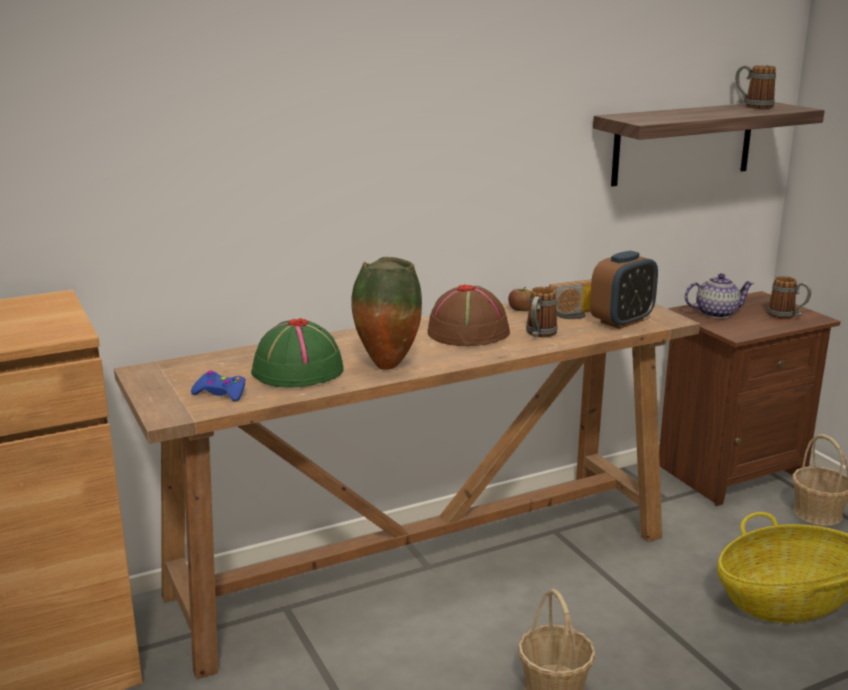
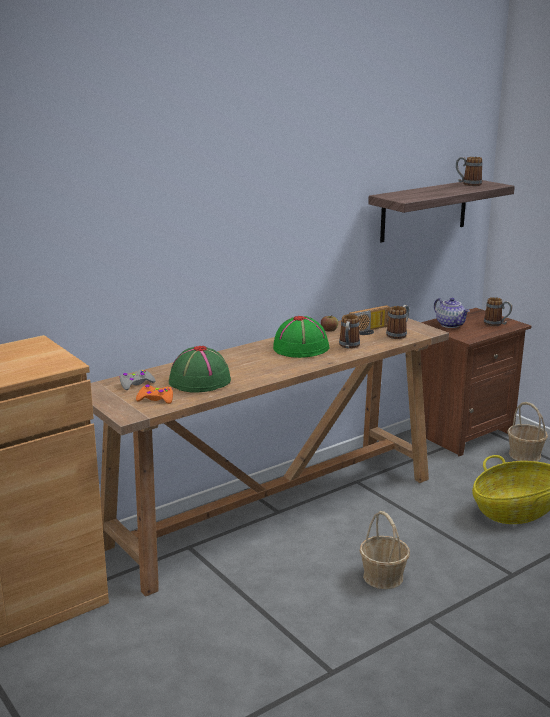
camera: 10 degrees left, 0 degrees up
(206, 369) = (136, 384): none -> grey game controller
(220, 393) = (156, 399): blue game controller -> orange game controller
(386, 365) = (257, 373): vase -> none
(468, 332) = (301, 348): brown hat -> green hat
(622, 321) = (399, 334): alarm clock -> mug
(716, 313) = (450, 325): teapot -> teapot turned 75 degrees clockwise

